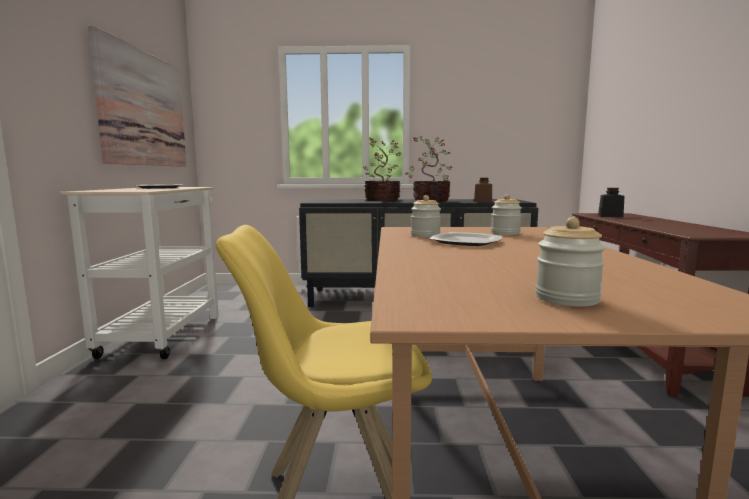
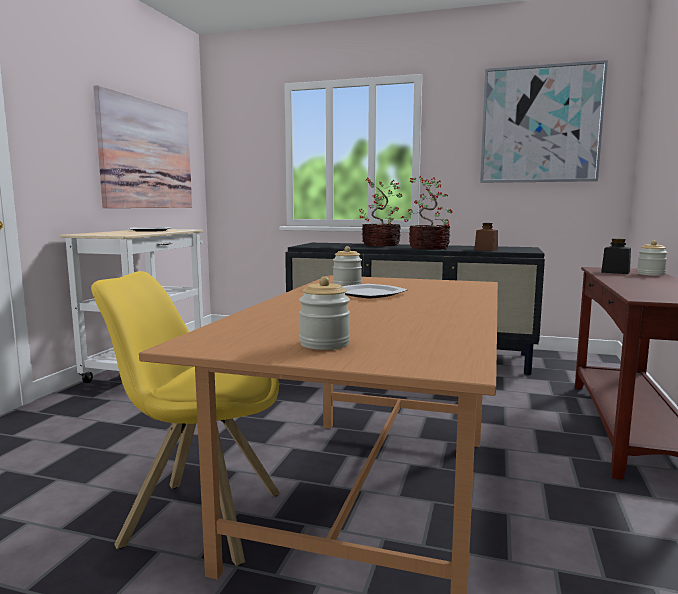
camera: 15 degrees right, 0 degrees up
(505, 233) = (432, 287): jar -> jar (650, 274)
(511, 95) = (540, 125): none -> picture

